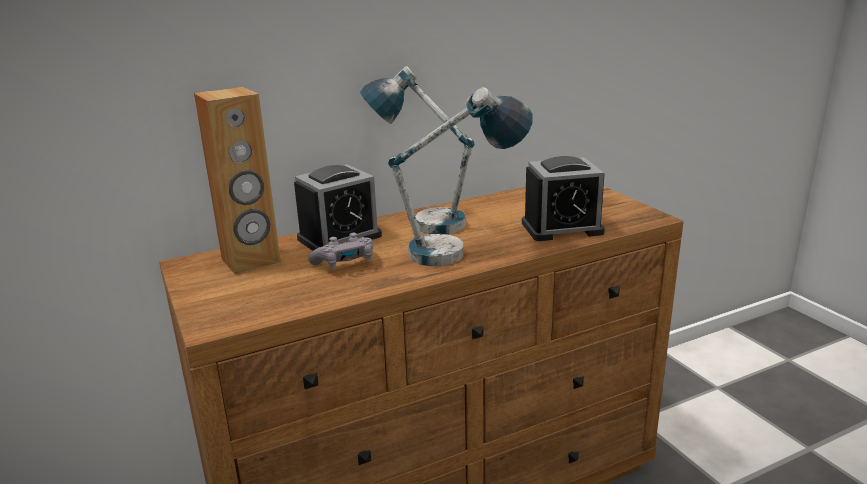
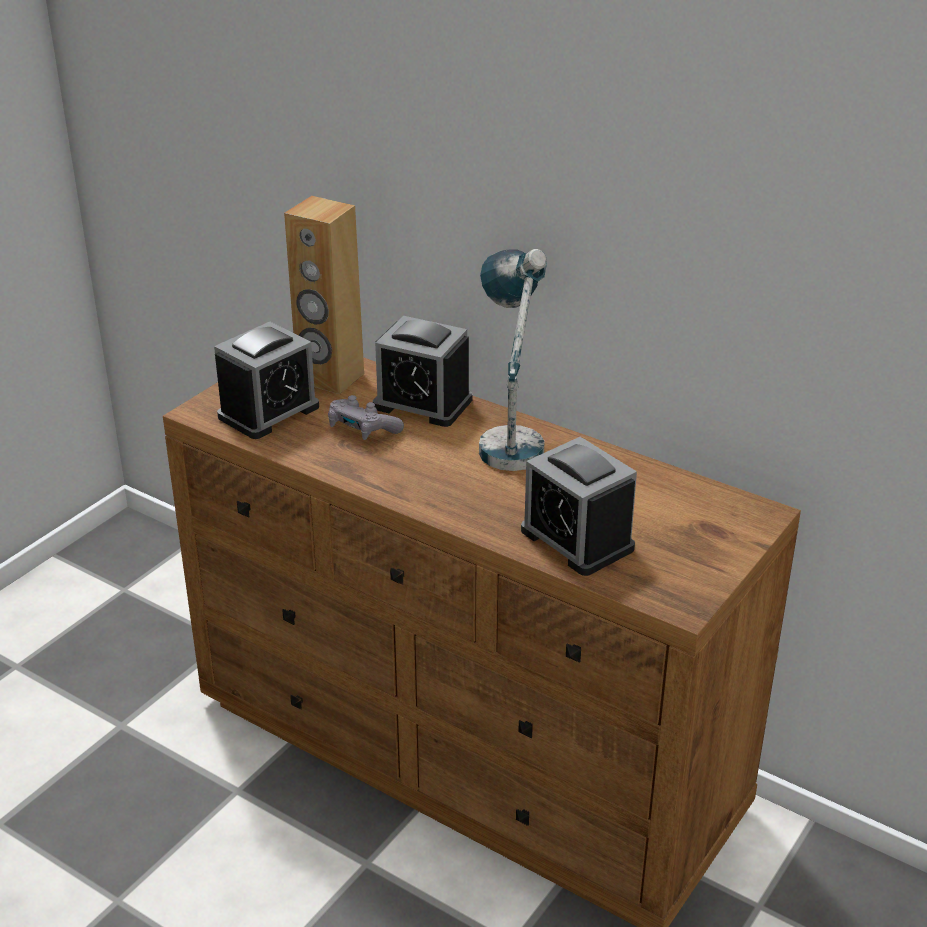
camera: 60 degrees right, 10 degrees up
(262, 294) = (268, 412): none -> alarm clock
(461, 252) = (445, 488): table lamp -> none

